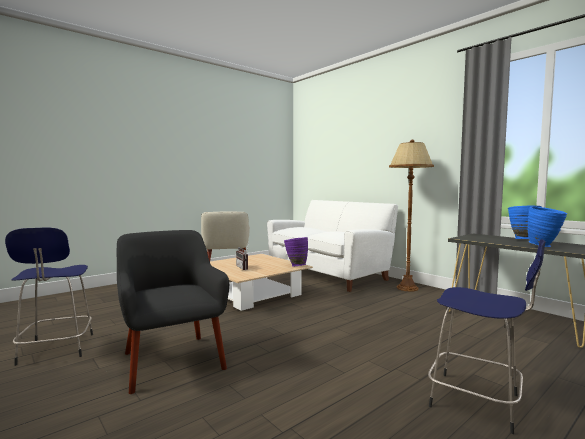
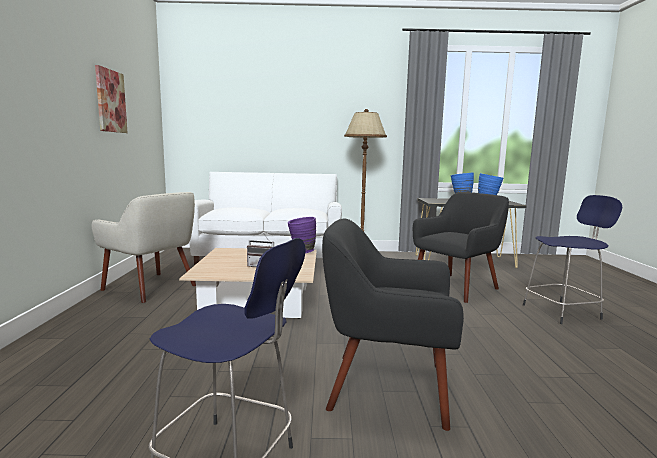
camera: 50 degrees left, 5 degrees up
(231, 154) = (110, 101): none -> picture
(422, 335) = (457, 287): none -> black armchair

